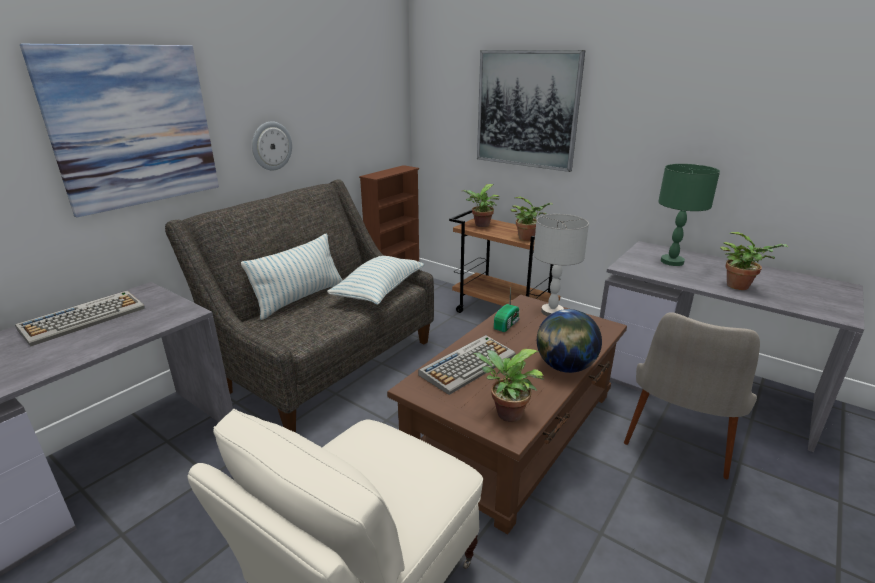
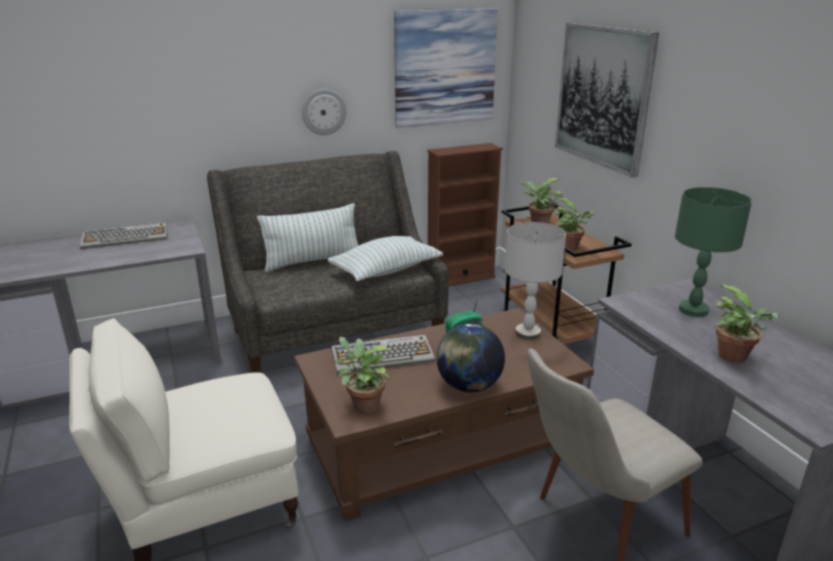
camera: 30 degrees right, 0 degrees up
(134, 127) = (193, 88): picture -> picture (445, 68)

